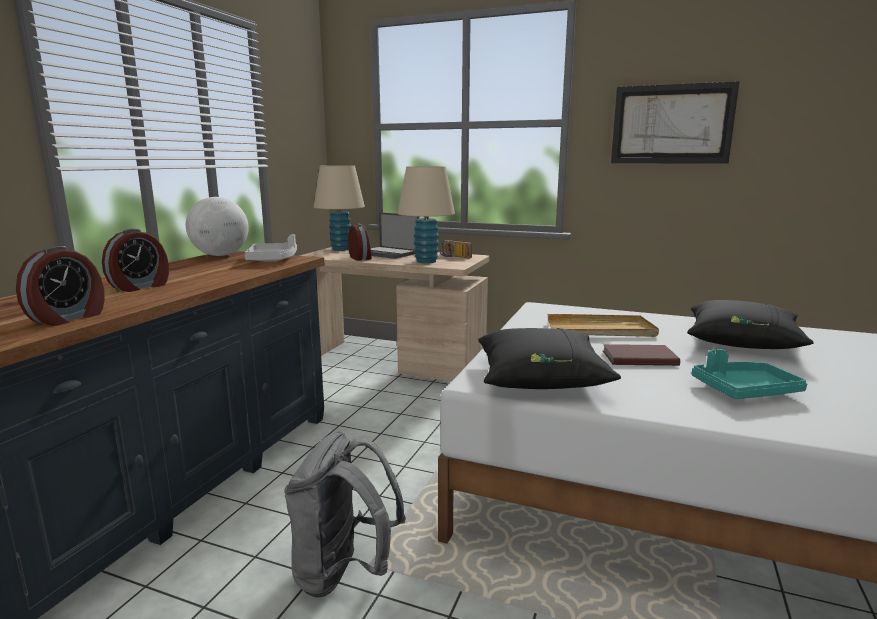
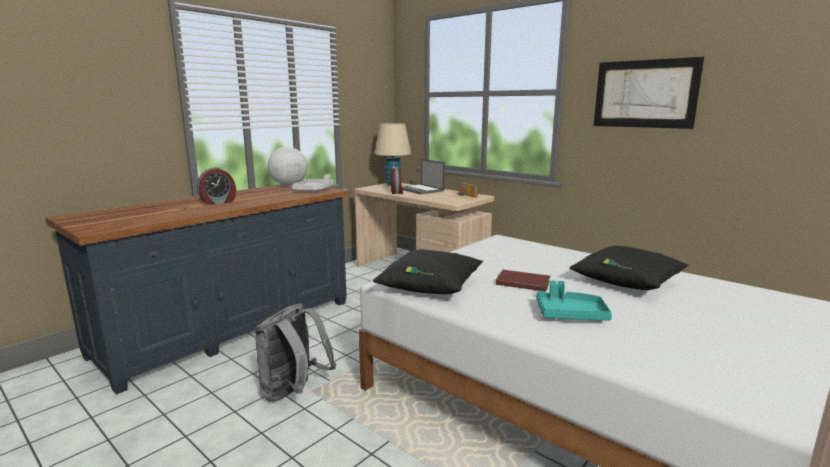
camera: 20 degrees right, 0 degrees up
(69, 318) = (163, 217): alarm clock -> none
(426, 261) = (439, 198): beige table lamp -> none
(601, 330) = (524, 260): beige tray -> none

